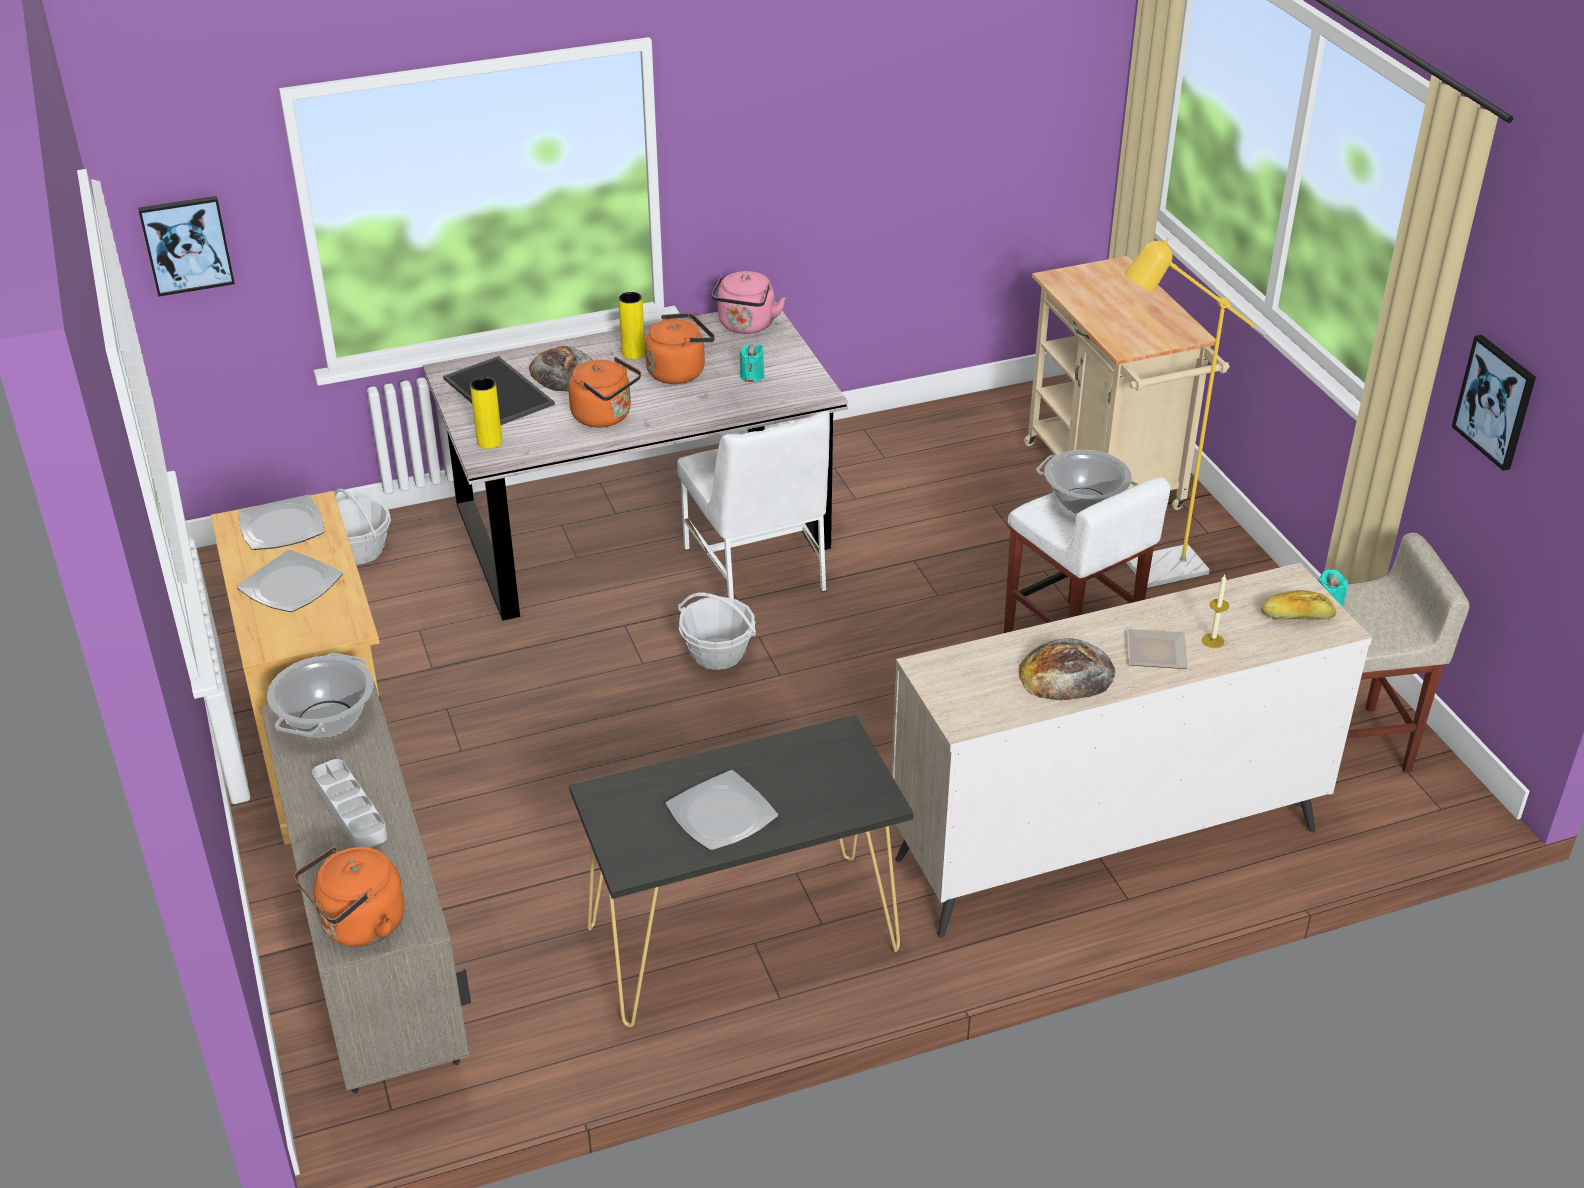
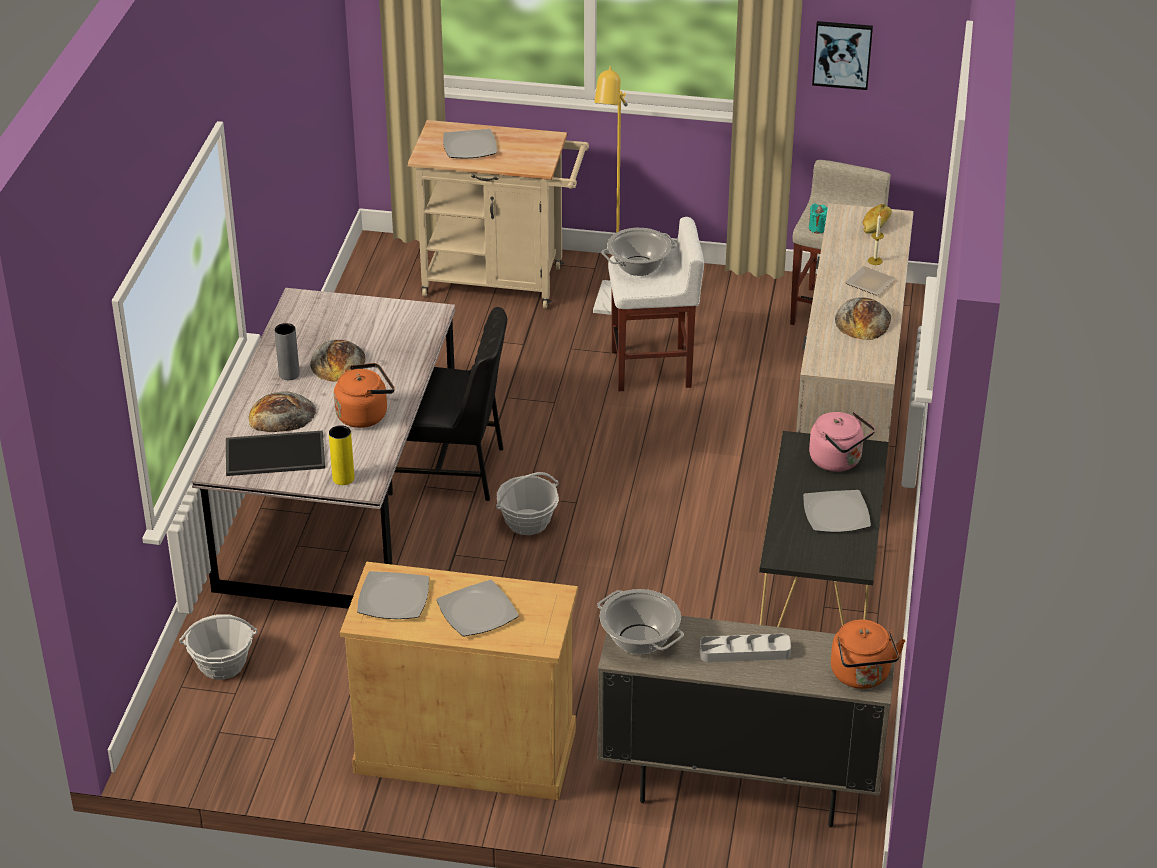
camera: 60 degrees left, 0 degrees up
(186, 244) = (96, 477): picture -> none
(633, 353) = (289, 374): yellow vase -> grey vase
(679, 371) = (338, 362): orange kettle -> bread
(746, 326) = (307, 312): pink kettle -> pink kettle (838, 461)
(752, 376) = (379, 332): turquoise candle -> none
(757, 570) = (449, 470): white chair -> black chair
(1109, 295) = (470, 147): none -> plate

